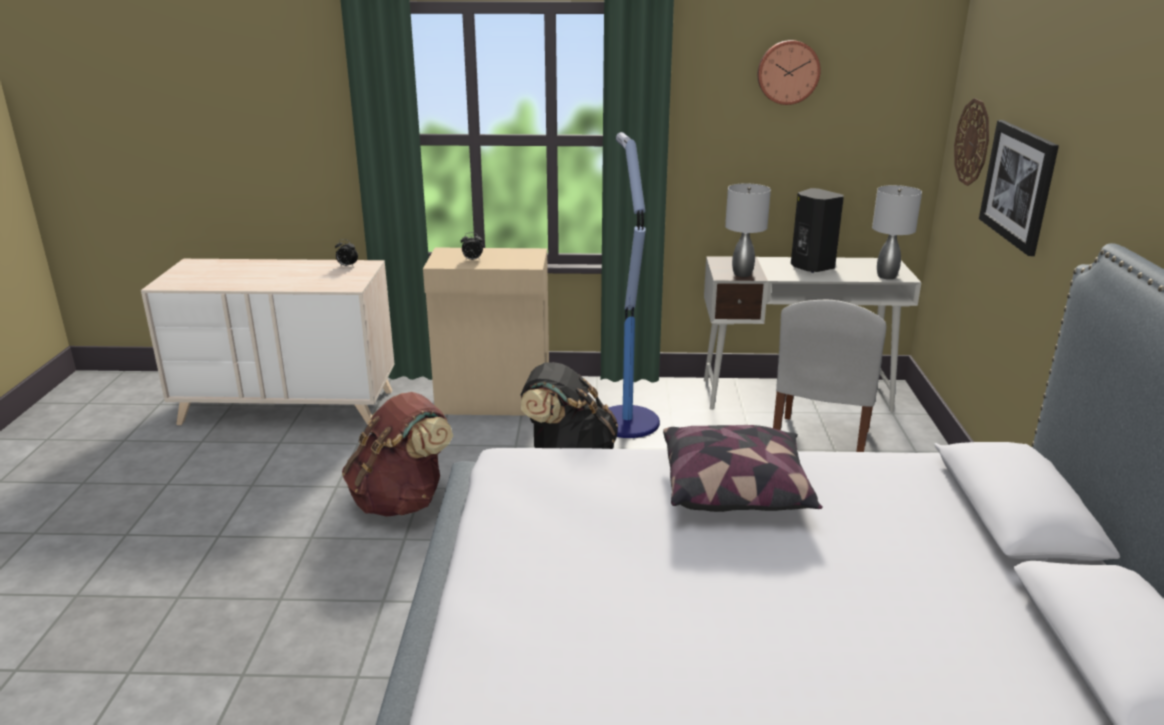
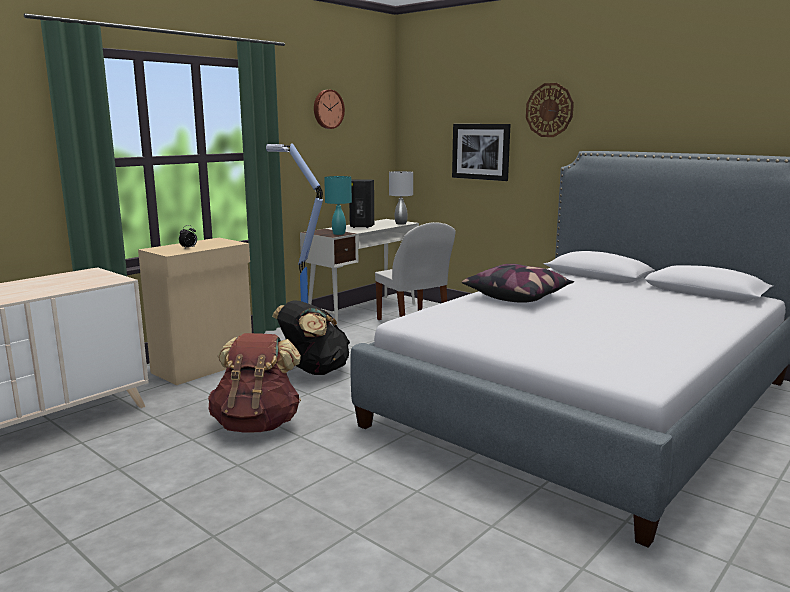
camera: 50 degrees left, 10 degrees down
(347, 266) = (76, 274): alarm clock -> none
(741, 274) = (338, 233): grey table lamp -> turquoise table lamp
(972, 142) = (427, 142): wall clock -> wall clock (549, 110)

